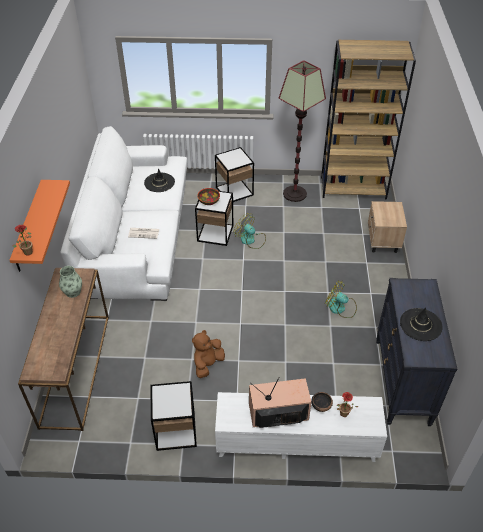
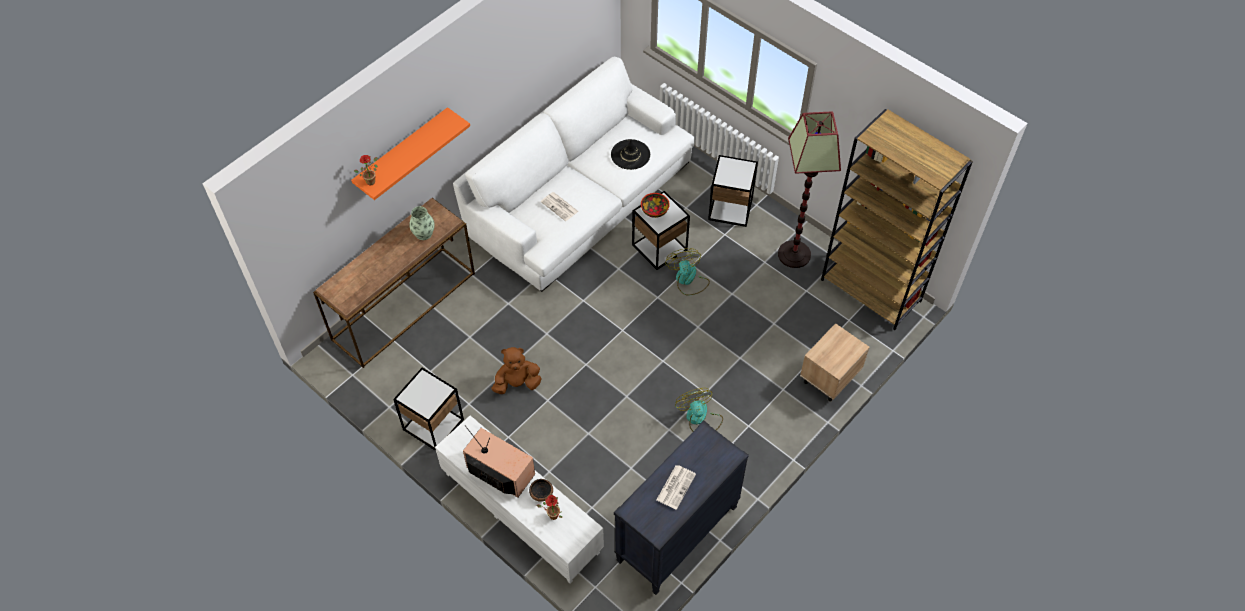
camera: 40 degrees right, 10 degrees up
(420, 324) = (676, 486): black hat -> newspaper

